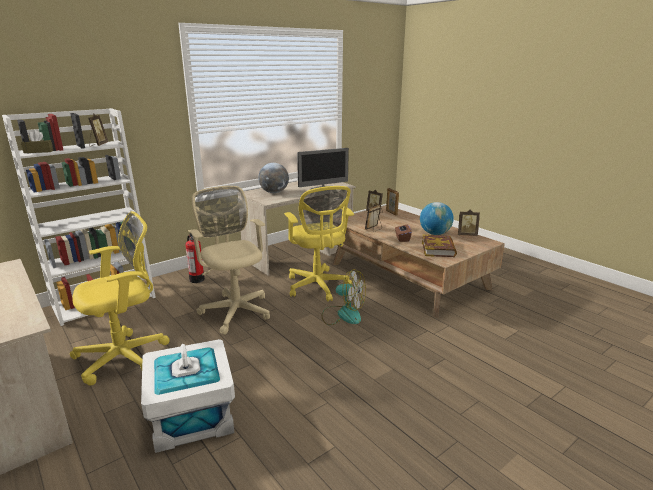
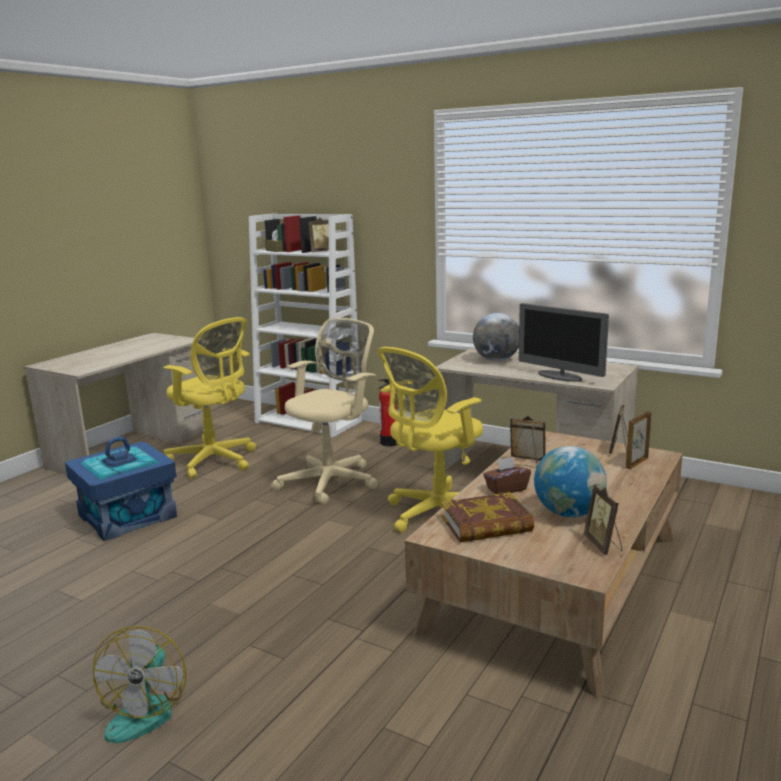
camera: 70 degrees right, 5 degrees down
(192, 416) = (127, 516): white storage box -> blue storage box
(343, 314) = (366, 549): fan -> fan (146, 709)

